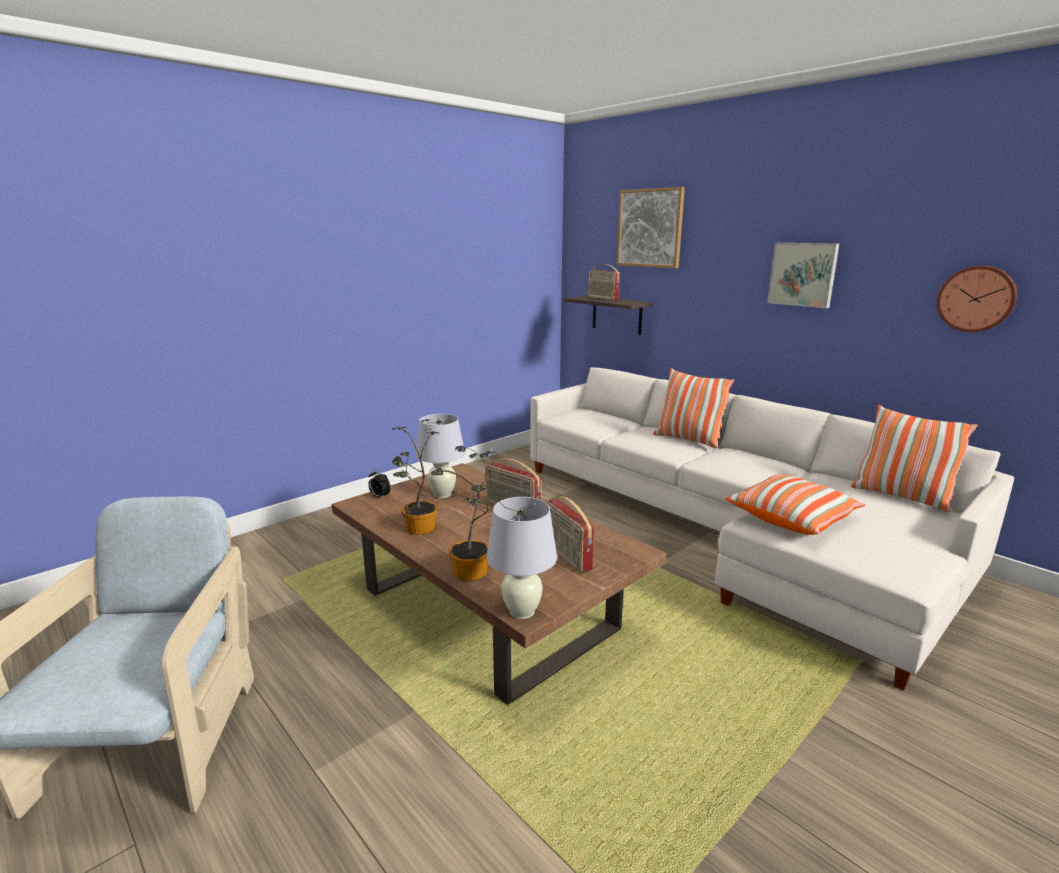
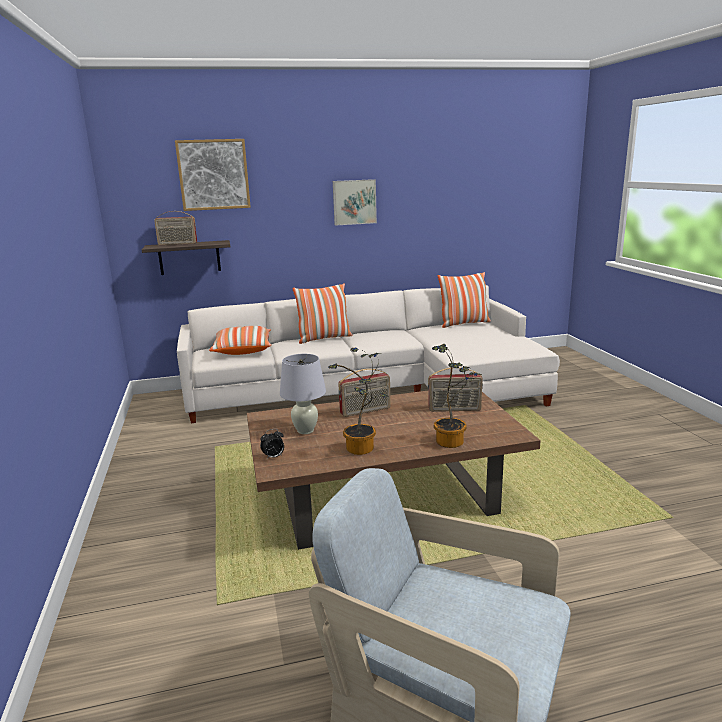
camera: 60 degrees left, 0 degrees up
(521, 611) = (513, 435): white table lamp -> none
(792, 518) = (463, 348): pillow -> pillow (242, 350)
(976, 299) = (451, 206): wall clock -> none

